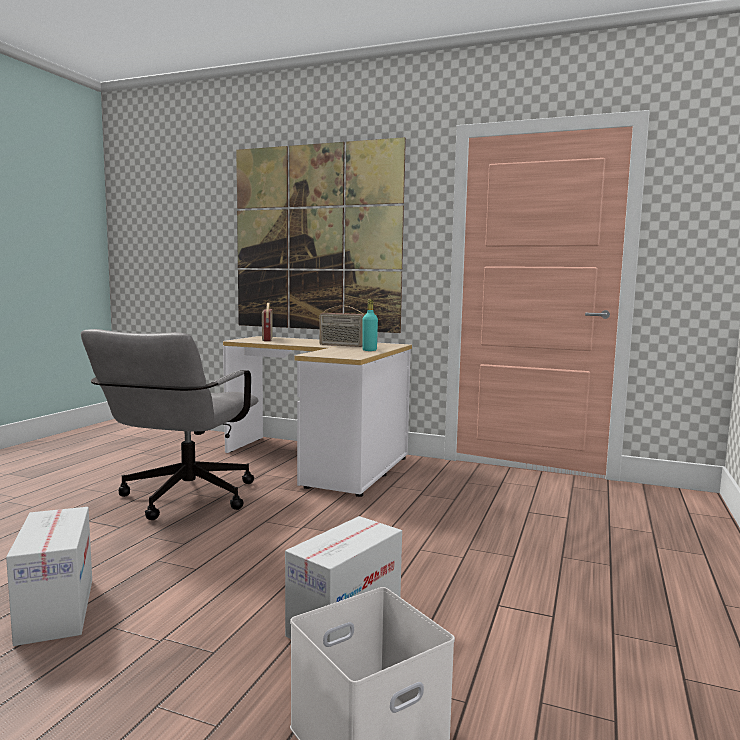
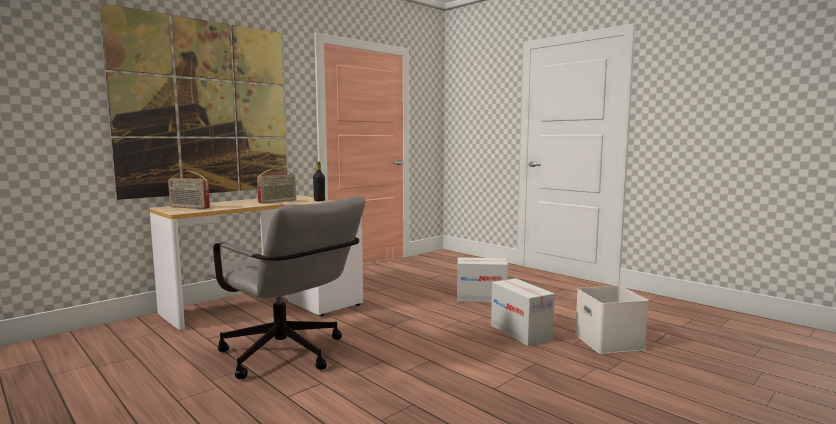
camera: 65 degrees left, 0 degrees up
(56, 610) = (459, 407): cardboard box -> cardboard box (481, 298)
(369, 350) = (319, 200): turquoise bottle -> black bottle

